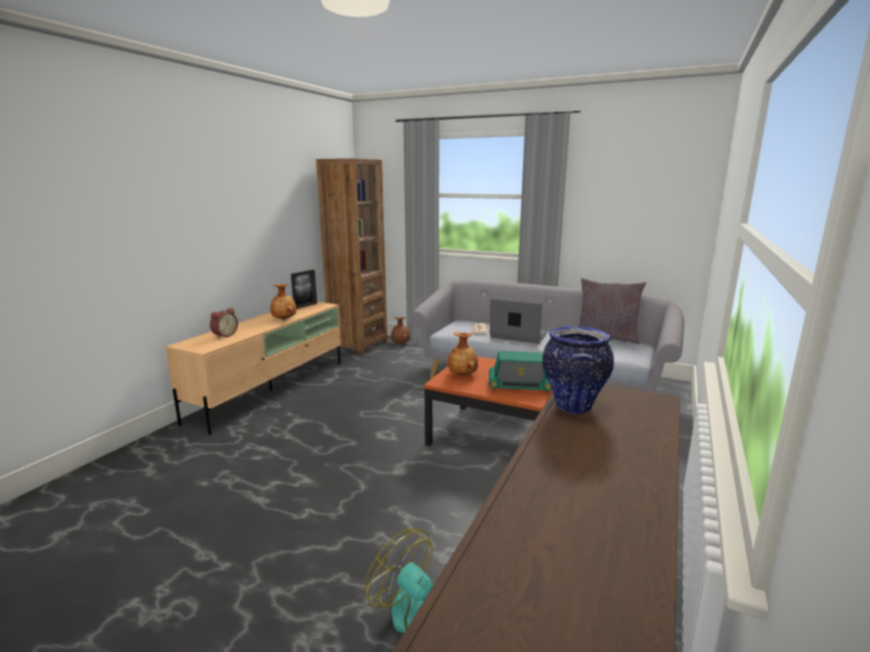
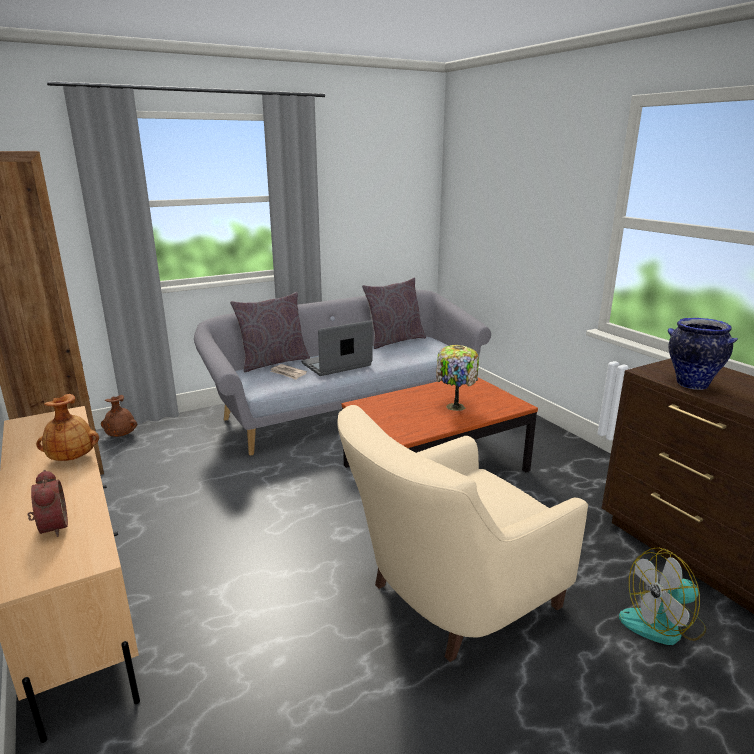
camera: 55 degrees left, 5 degrees up
(305, 306) = (38, 428): picture frame -> none
(354, 494) = (448, 599): none -> beige armchair
(463, 374) = (397, 421): brown vase -> none
(489, 322) = (273, 362): none -> grey pillow
(519, 385) = (454, 407): radio -> table lamp

